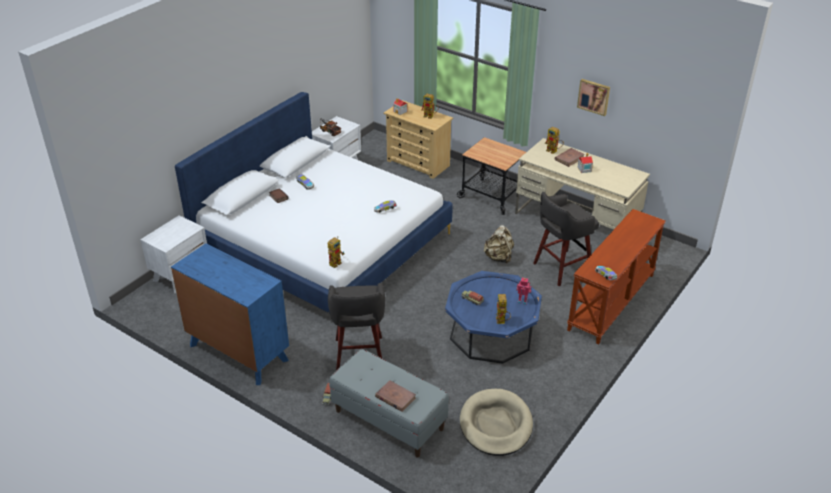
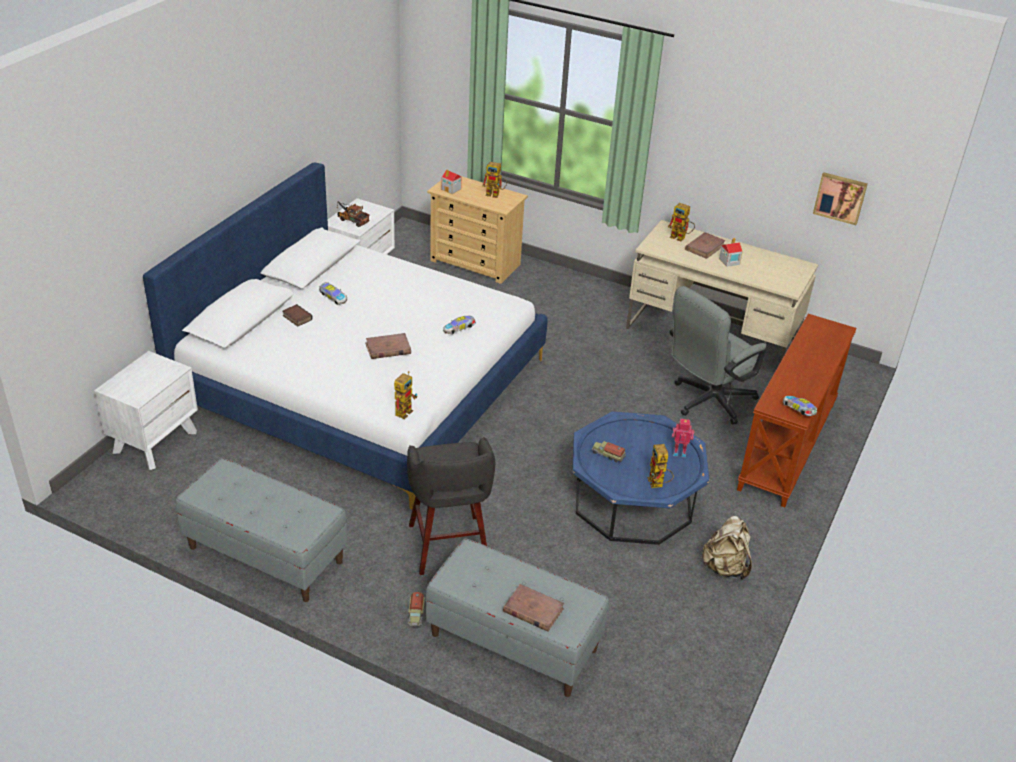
camera: 10 degrees left, 0 degrees up
(238, 352) = (265, 555): blue dresser -> grey bench
(334, 220) = (388, 348): none -> brown book
(492, 196) = (588, 304): cart -> none
(496, 425) = (670, 637): beige dog bed -> none
(498, 257) = (618, 391): beige backpack -> beige backpack (725, 567)
(560, 268) = (707, 402): grey stool -> grey office chair
(594, 96) = (739, 158): picture -> picture (840, 197)

